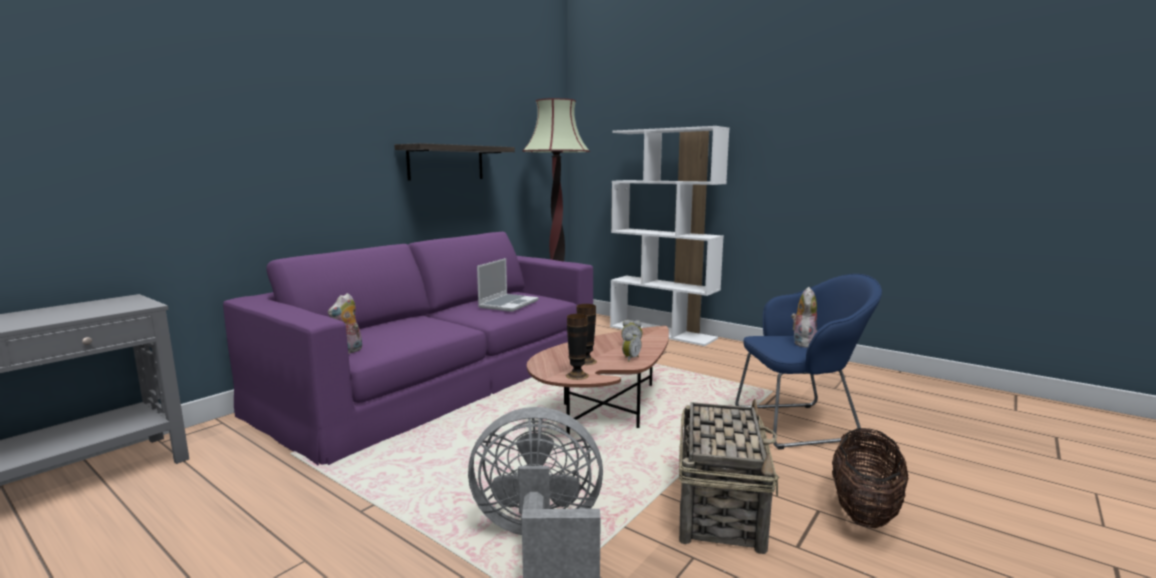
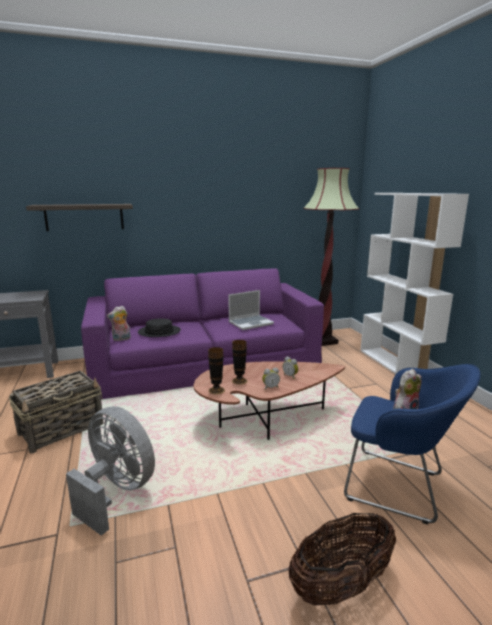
camera: 35 degrees right, 5 degrees up
(398, 333) = (159, 332): none -> black hat
(446, 163) = (241, 218): shelf -> shelf (84, 217)
(720, 507) = (239, 523): basket -> basket (62, 429)

